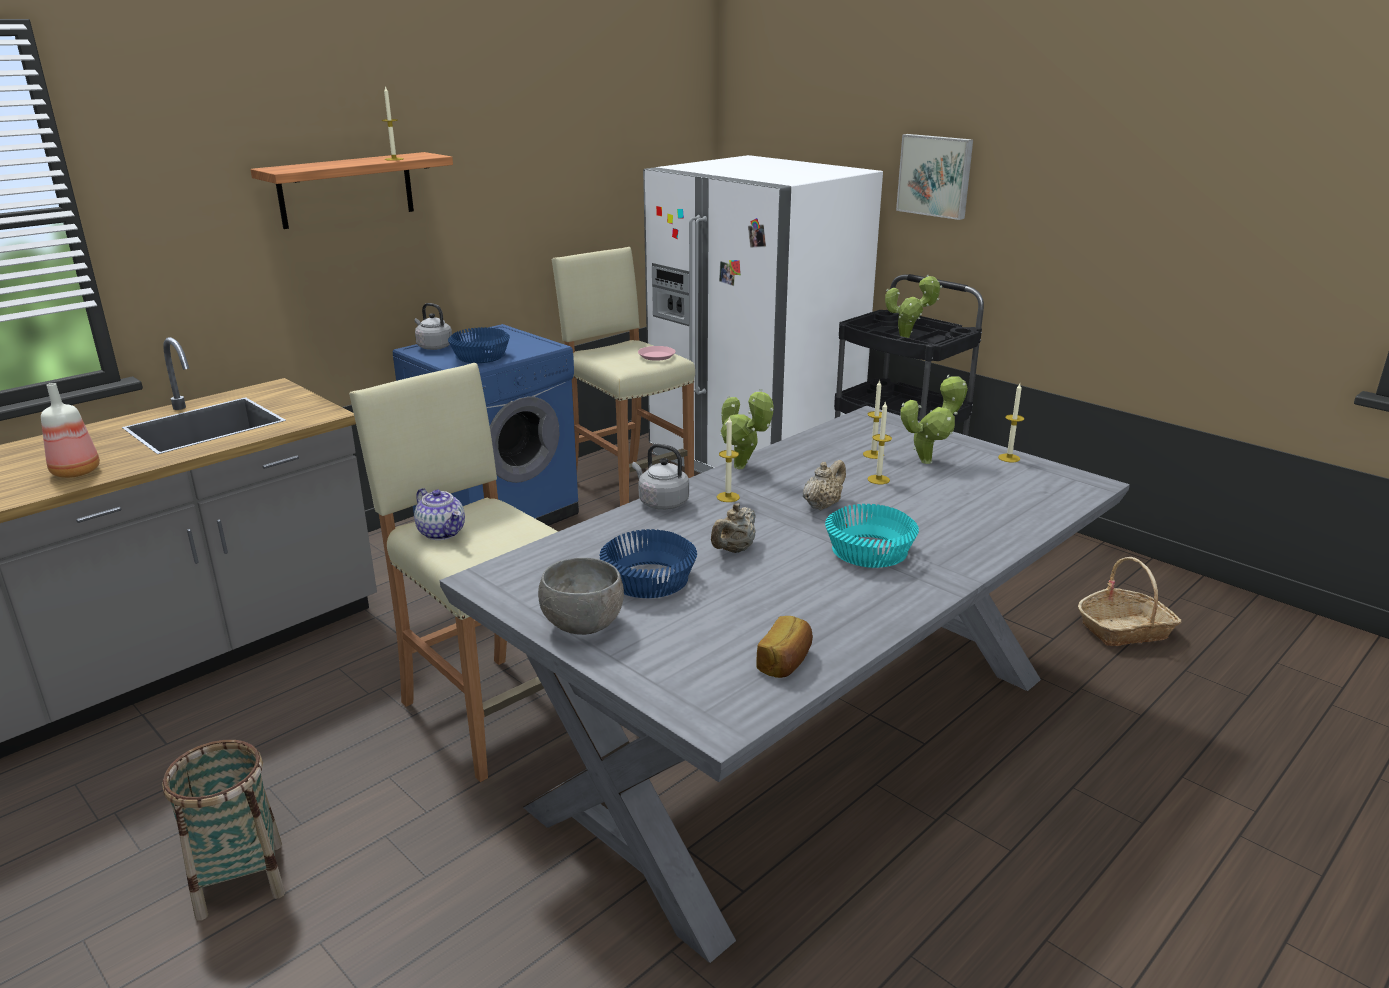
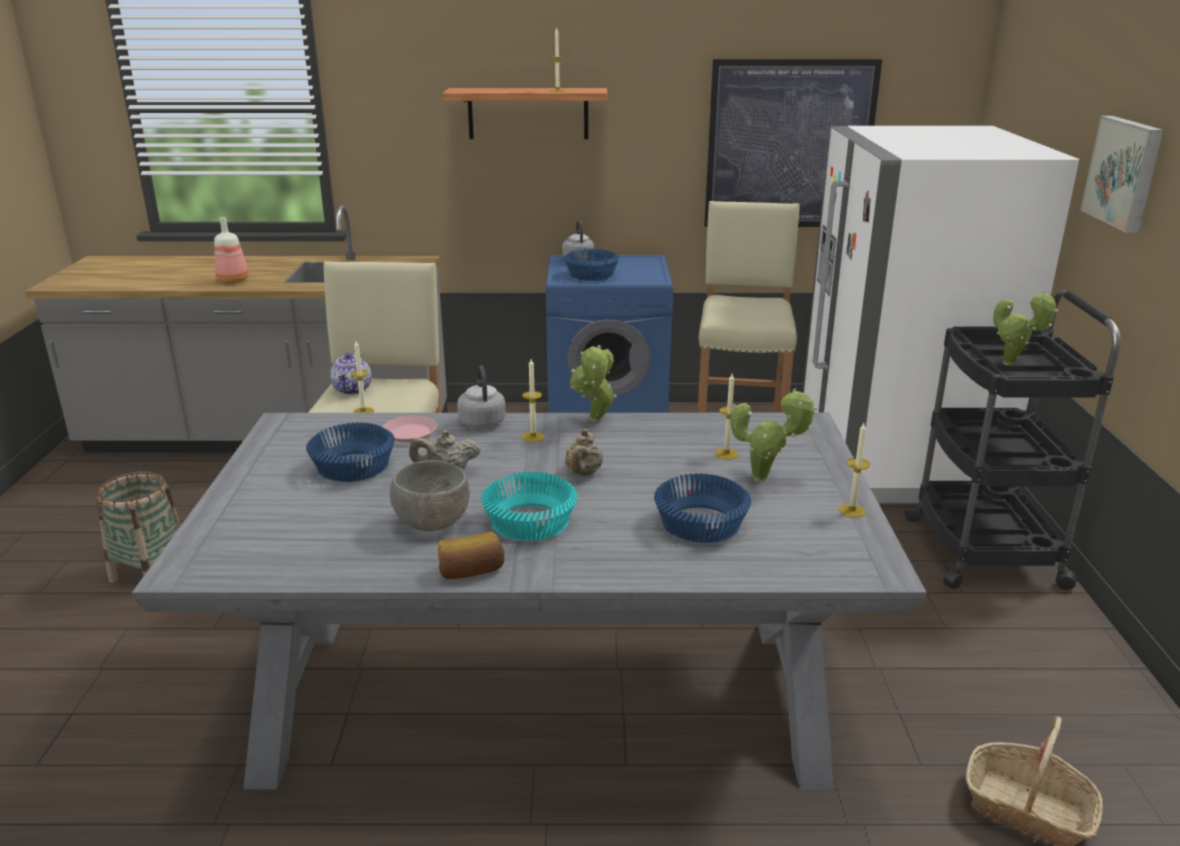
camera: 45 degrees right, 0 degrees up
(584, 626) = (259, 475): grey bowl -> grey bowl (432, 524)
(589, 193) = (789, 145): none -> picture
(657, 356) = (767, 316): pink plate -> pink plate (410, 433)
(786, 662) = (297, 560): bread -> bread (471, 571)
(822, 505) = (583, 473): beige teapot -> beige teapot turned 105 degrees clockwise
(878, 479) = (678, 475): candle -> candle (363, 411)
(959, 502) = (701, 523): none -> blue bowl

